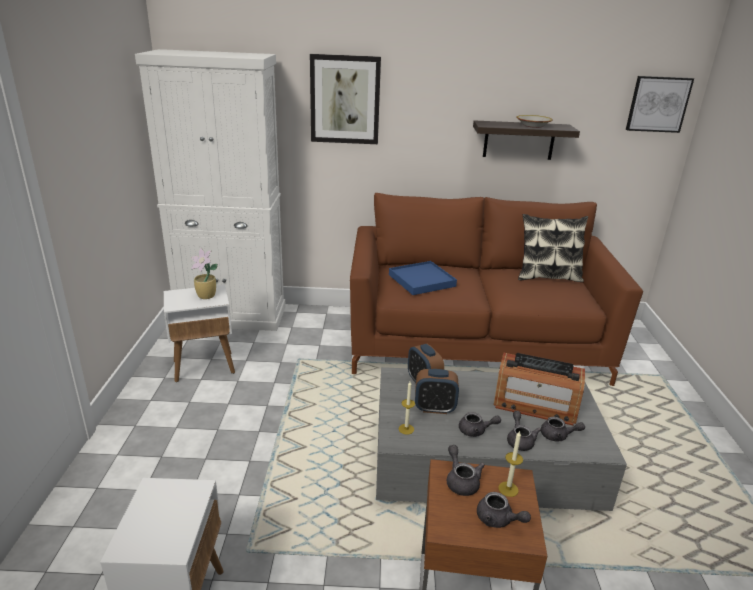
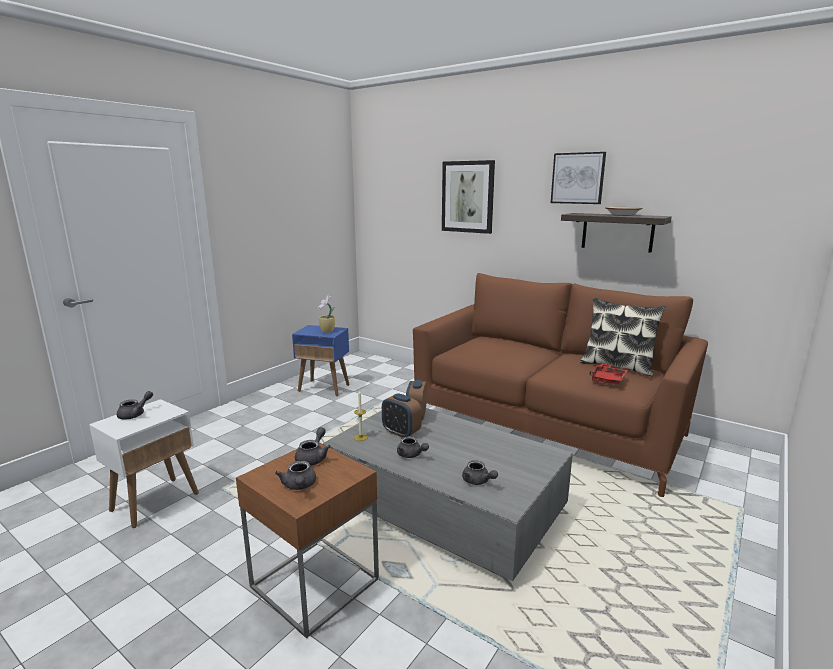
camera: 35 degrees right, 10 degrees down
(204, 366) = (324, 388): white side table -> blue side table
(232, 316) = (376, 365): white cabinet -> none
(421, 280) = (486, 347): blue tray -> none
(508, 489) = (337, 474): candle -> none
(520, 440) = (439, 472): grey teapot -> grey teapot (135, 414)
(535, 405) = (489, 456): radio -> none
(560, 295) = (607, 379): none -> red tray
(658, 104) = (780, 192): picture -> picture (578, 178)

